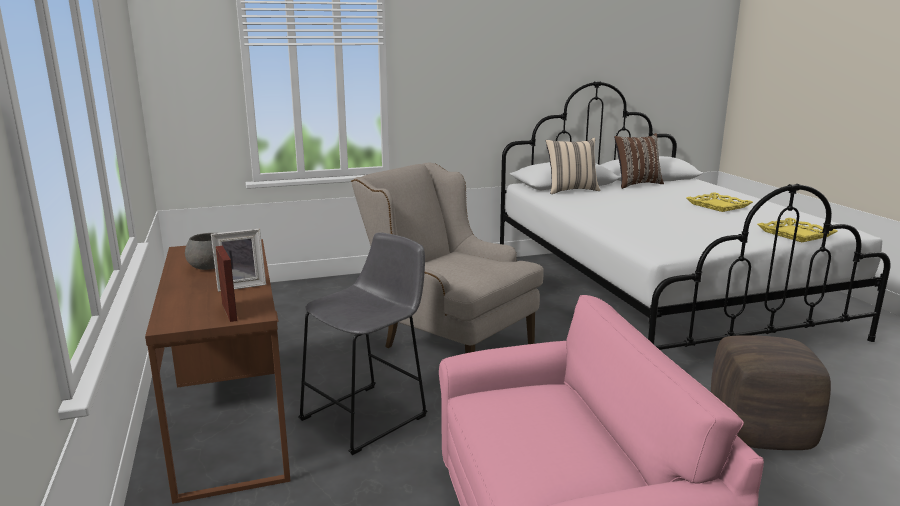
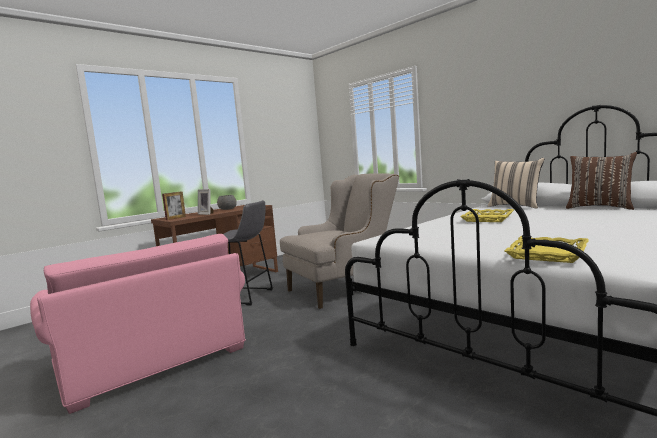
camera: 65 degrees right, 10 degrees down
(447, 340) = (344, 288): beige armchair -> beige armchair turned 45 degrees clockwise
(718, 206) = (596, 227): yellow tray -> yellow tray (488, 219)
(760, 432) = (306, 404): brown ottoman -> none

